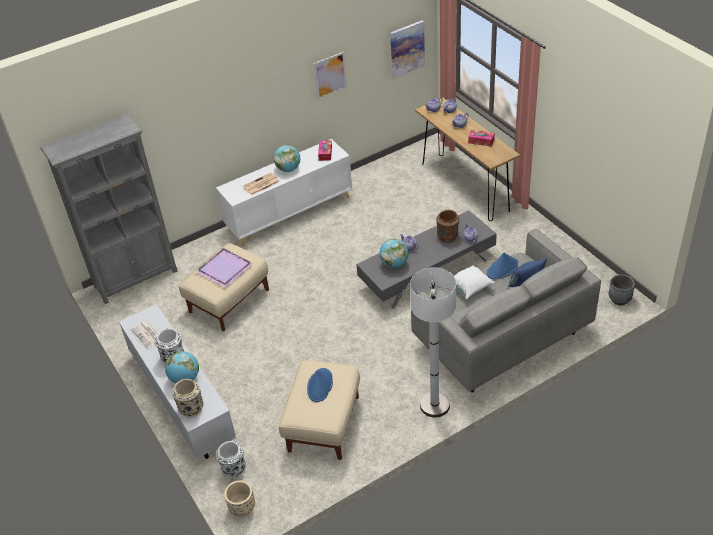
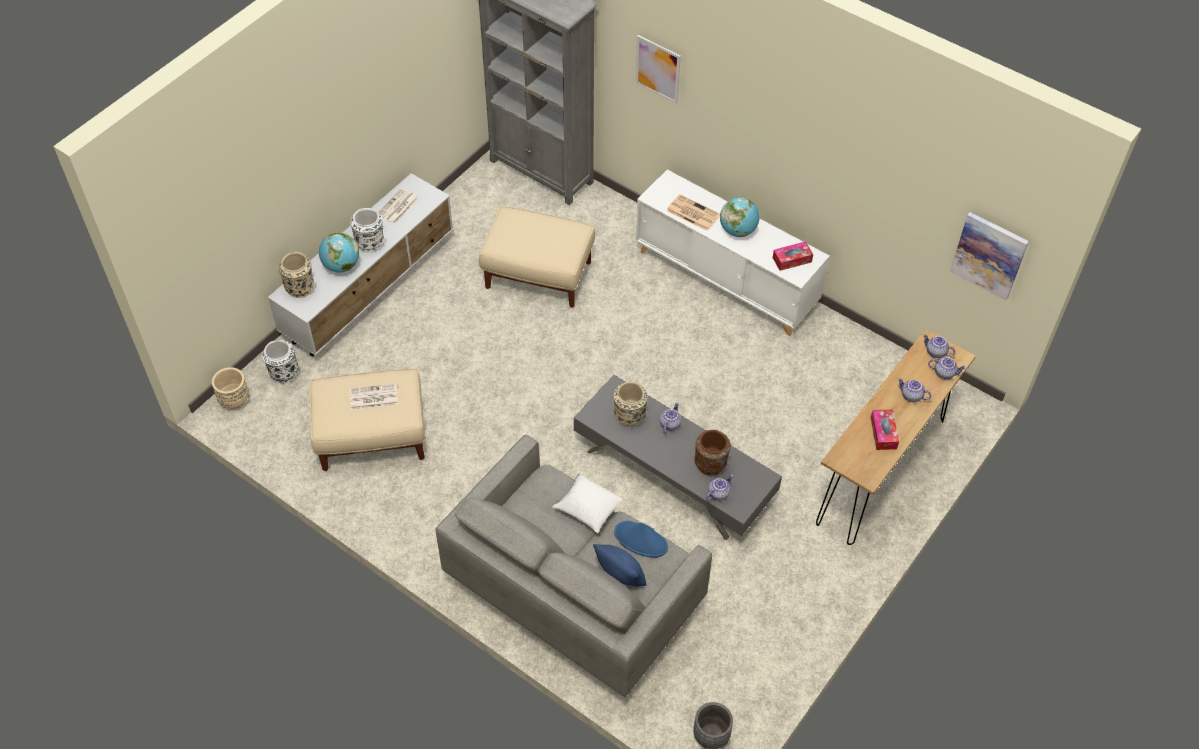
camera: 65 degrees right, 10 degrees up
(226, 268) = (538, 238): purple tray -> none
(320, 385) = (373, 397): blue hat -> newspaper
(330, 75) = (860, 184): picture -> picture (658, 69)
(394, 264) = (629, 416): globe -> beige vase
(434, 405) = (433, 545): white floor lamp -> none

